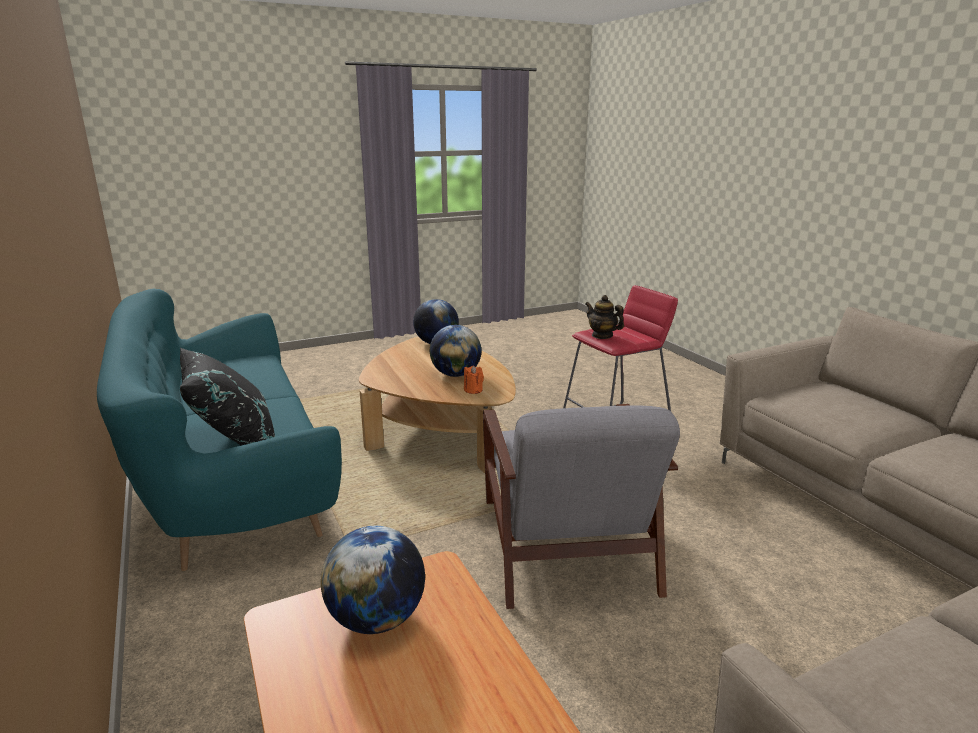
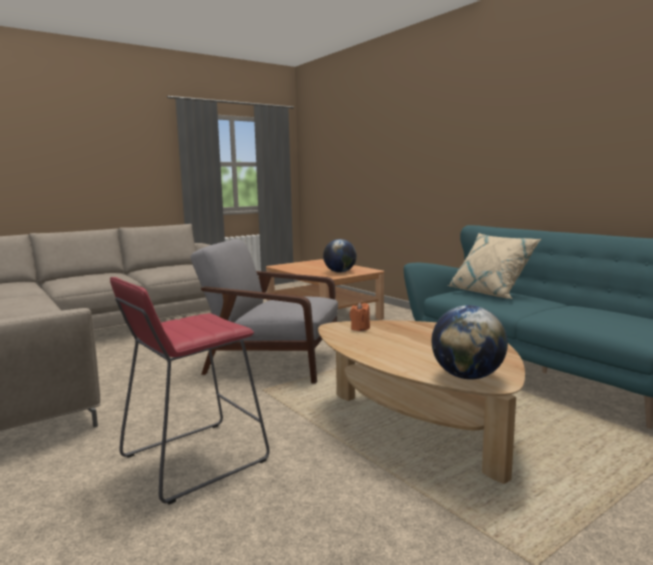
camera: 170 degrees right, 10 degrees down
(233, 440) = (490, 293): black pillow -> beige pillow
(456, 375) = (390, 339): globe -> none
(567, 547) = (272, 361): grey armchair -> grey armchair turned 60 degrees counterclockwise
(602, 336) = (215, 322): teapot -> none

